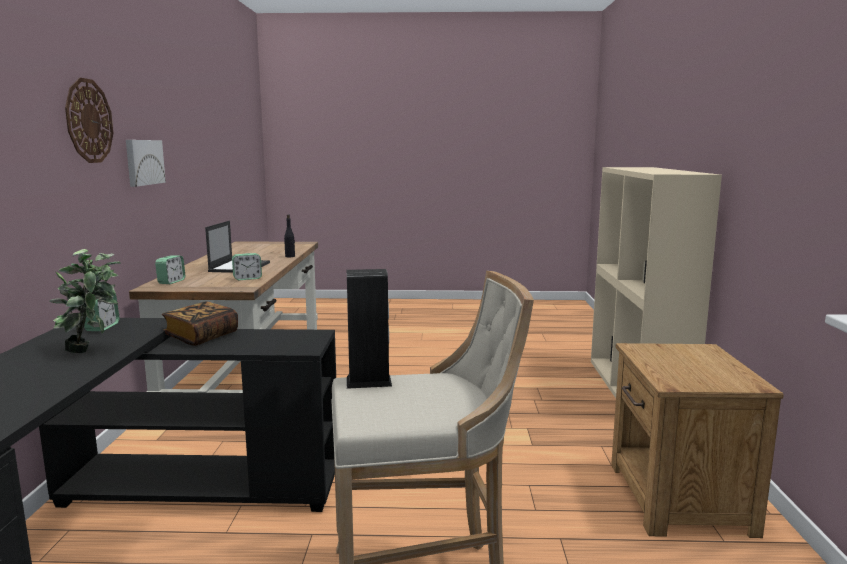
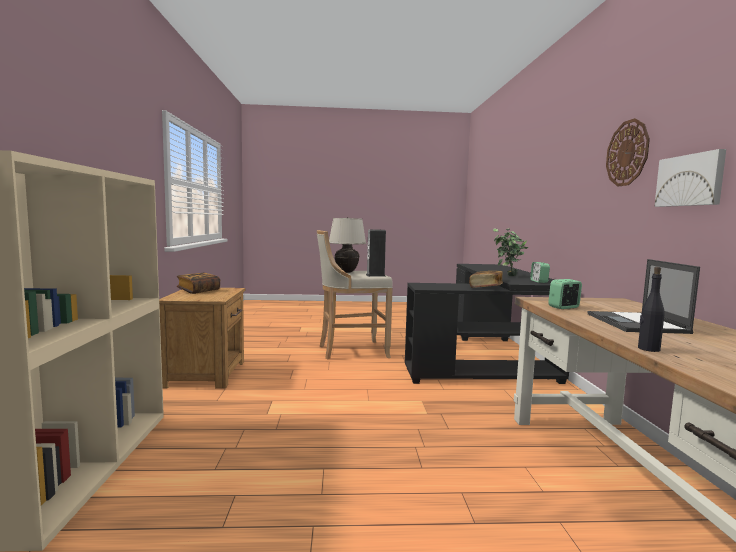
camera: 175 degrees right, 5 degrees down
(171, 282) = (625, 304): alarm clock -> none
(439, 408) = (346, 272): none -> beige table lamp
(718, 373) = (198, 291): none -> book

